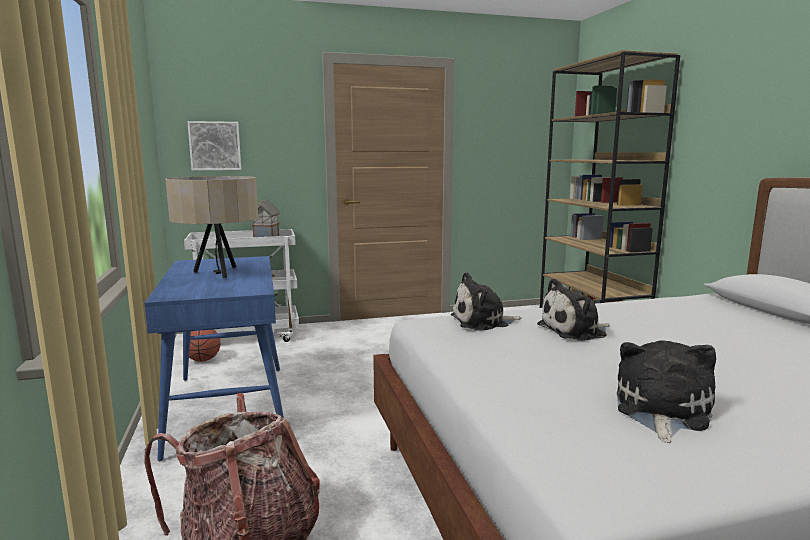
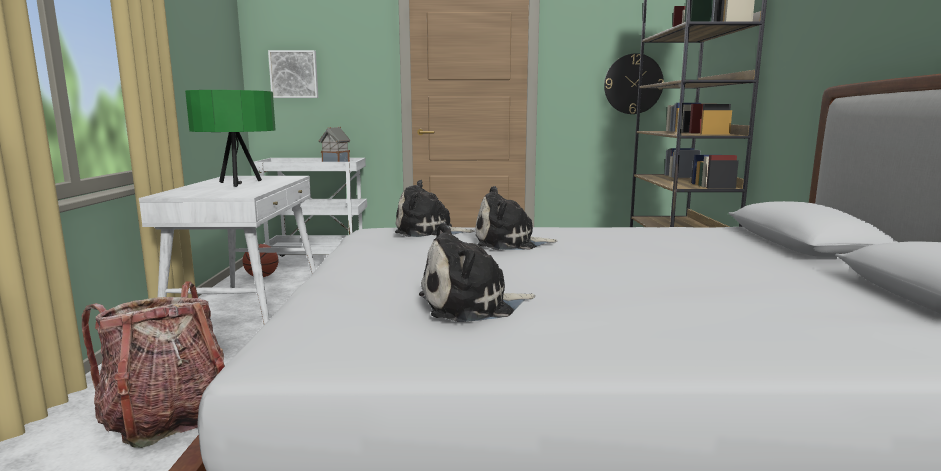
camera: 15 degrees right, 0 degrees up
(218, 274) = (238, 184): beige table lamp -> green table lamp
(228, 407) = (248, 315): blue desk -> white desk
(532, 155) = (633, 84): none -> wall clock
(660, 411) = (472, 305): plush toy -> plush toy turned 150 degrees counterclockwise

